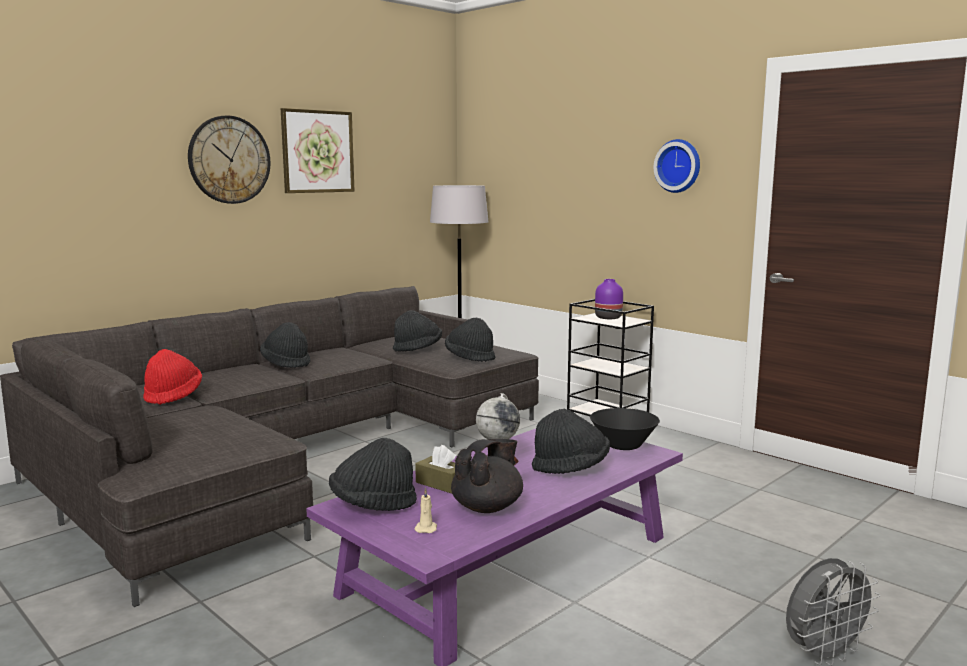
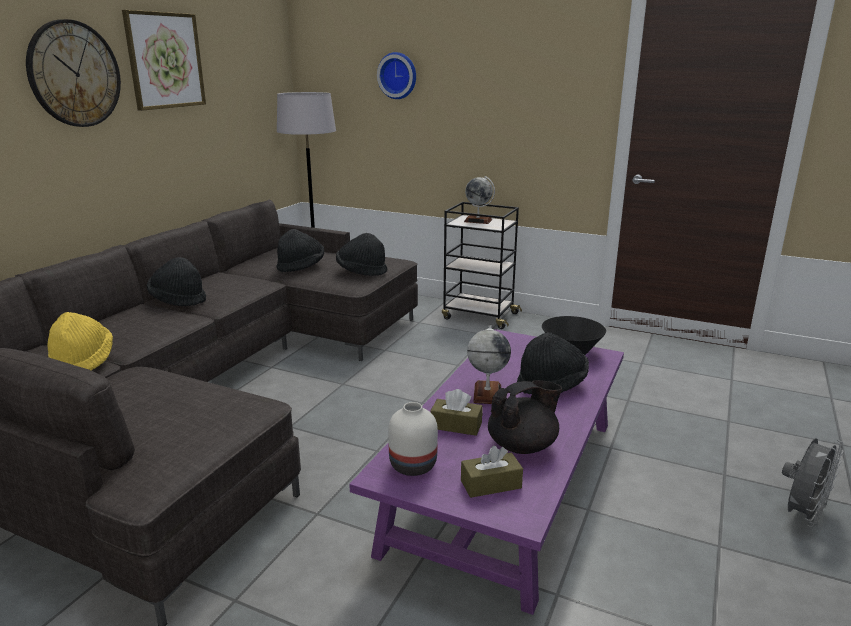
camera: 20 degrees left, 10 degrees up
(173, 396) = (83, 362): red hat -> yellow hat
(373, 505) = (414, 465): black hat -> white vase
(426, 528) = (491, 484): beige candle -> brown tissue box
(488, 507) = (523, 445): black teapot -> black teapot turned 45 degrees clockwise
(608, 317) = (478, 221): purple vase -> globe
(679, 166) = (542, 75): wall clock -> wall clock (398, 75)

